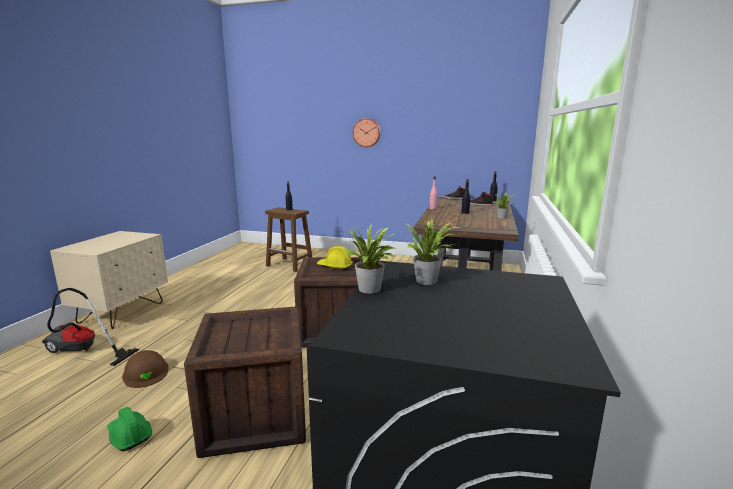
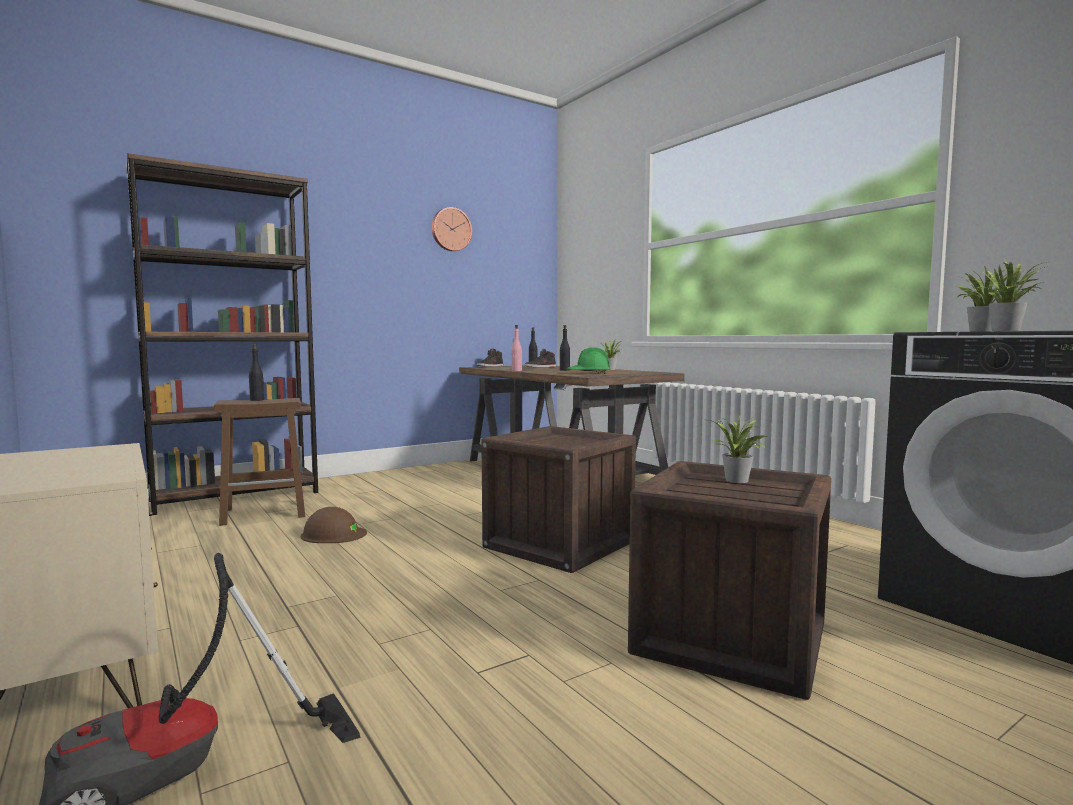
camera: 50 degrees left, 10 degrees down
(129, 435) = (686, 755): green hard hat -> green hard hat (588, 373)
(146, 372) = (458, 703): brown hard hat -> brown hard hat (333, 534)
(272, 331) = (737, 481): none -> potted plant
(301, 252) = (236, 496): none -> brown bookcase
(335, 266) = (546, 439): yellow hard hat -> none
(366, 132) = (344, 269): wall clock -> wall clock (451, 229)

